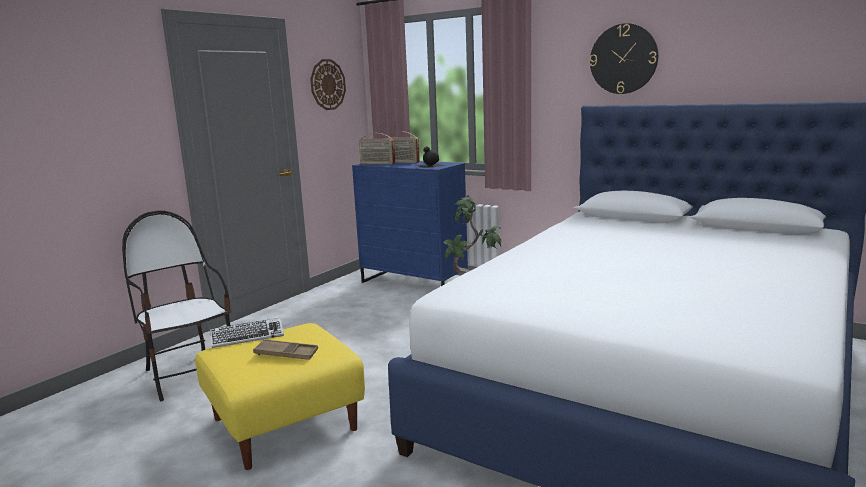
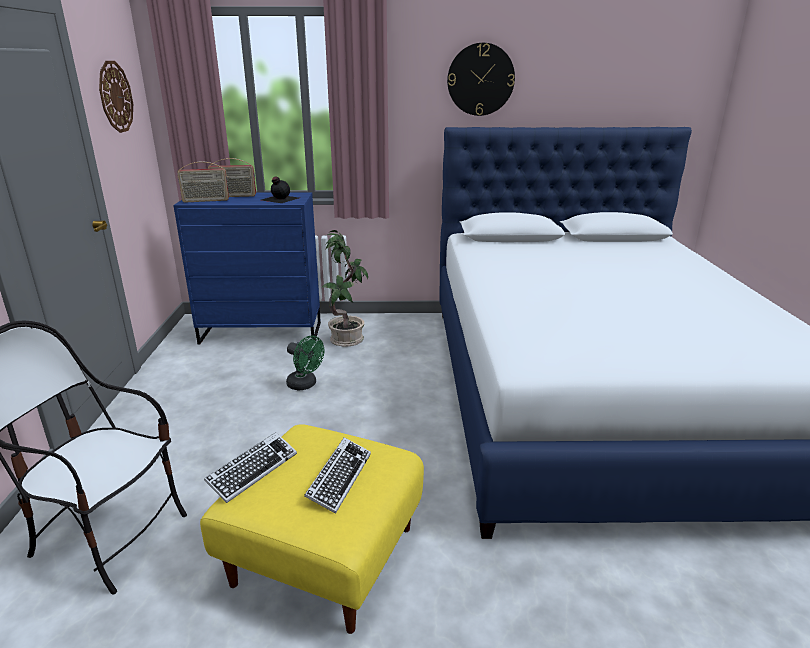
camera: 35 degrees left, 10 degrees up
(286, 354) = (339, 478): brown tray -> keyboard
(402, 323) = (305, 385): none -> green fan

